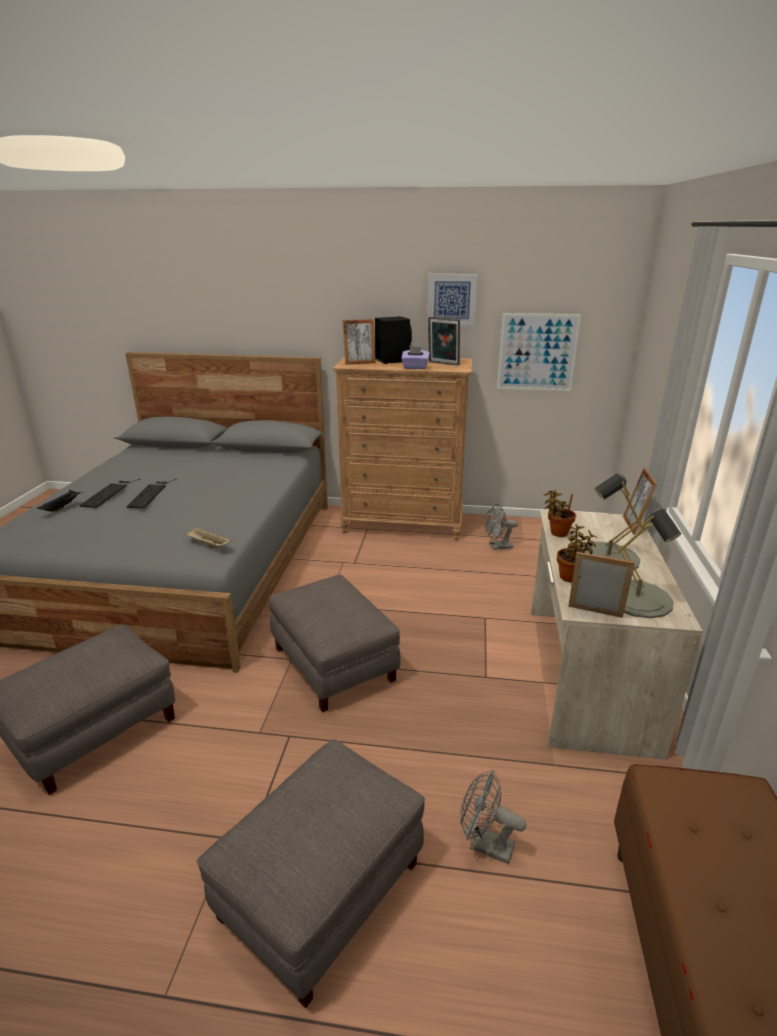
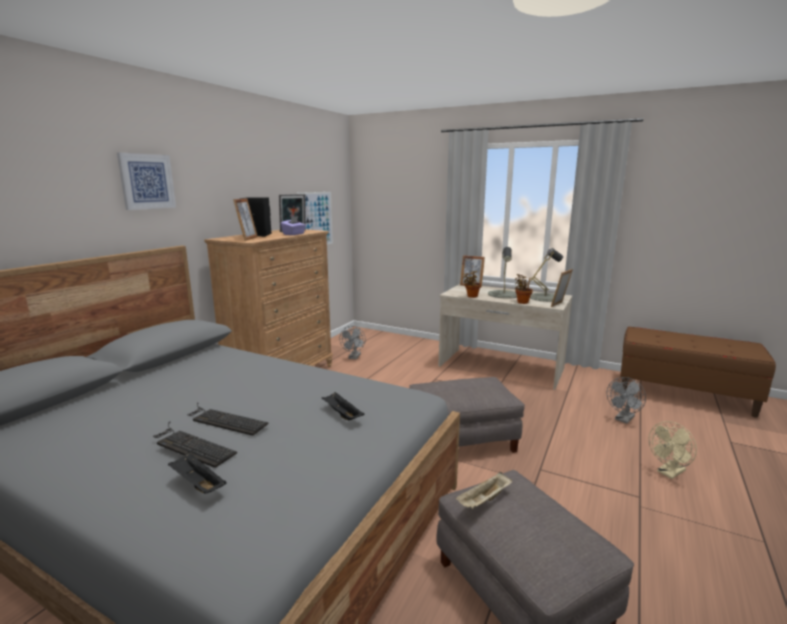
camera: 70 degrees left, 10 degrees down
(165, 530) = (342, 414): none -> black tray
(208, 545) = (395, 395): beige tray -> beige tray (484, 500)
(321, 891) = (669, 473): grey ottoman -> beige fan
(451, 299) = (268, 183): picture -> picture (147, 181)

